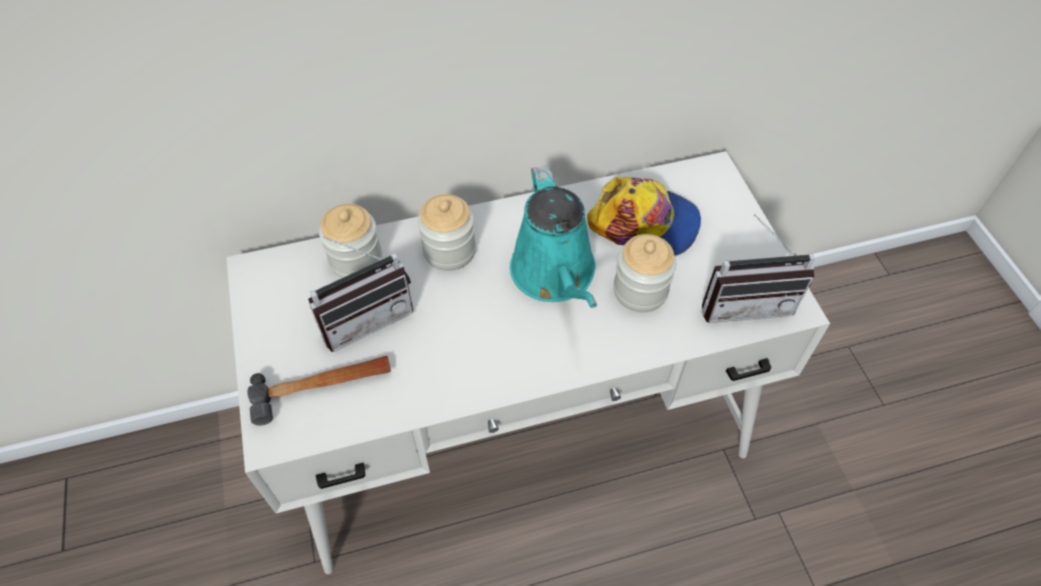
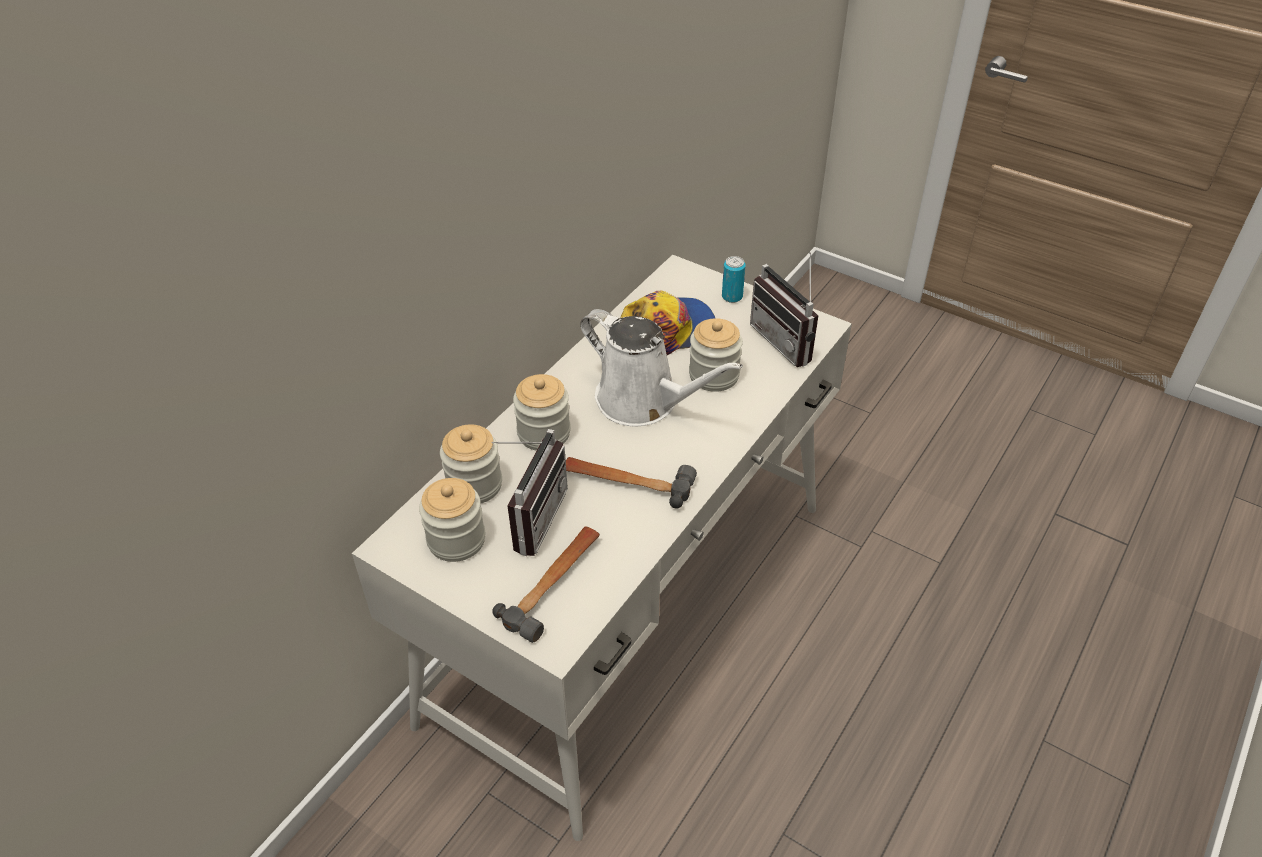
camera: 40 degrees left, 10 degrees down
(298, 297) = (456, 540): none -> jar
(466, 339) = (627, 481): none -> hammer
(555, 275) = (644, 401): turquoise watering can -> white watering can
(738, 224) = (732, 296): none -> can
(745, 302) = (788, 341): radio -> radio turned 105 degrees clockwise

